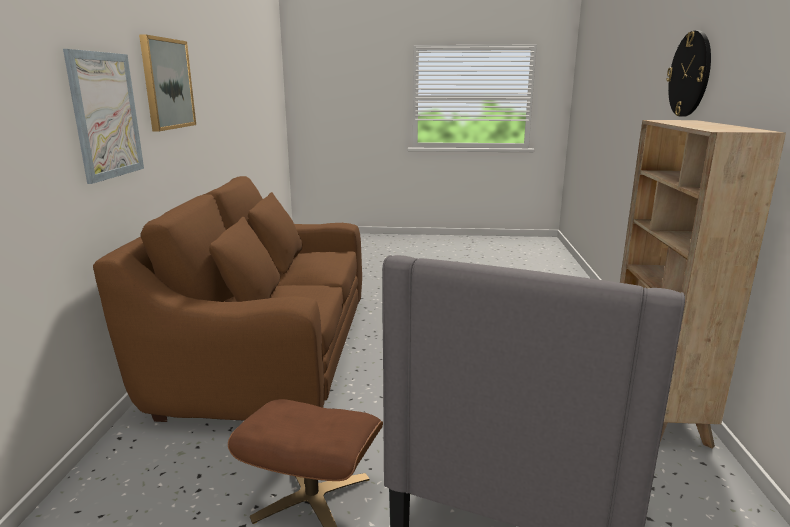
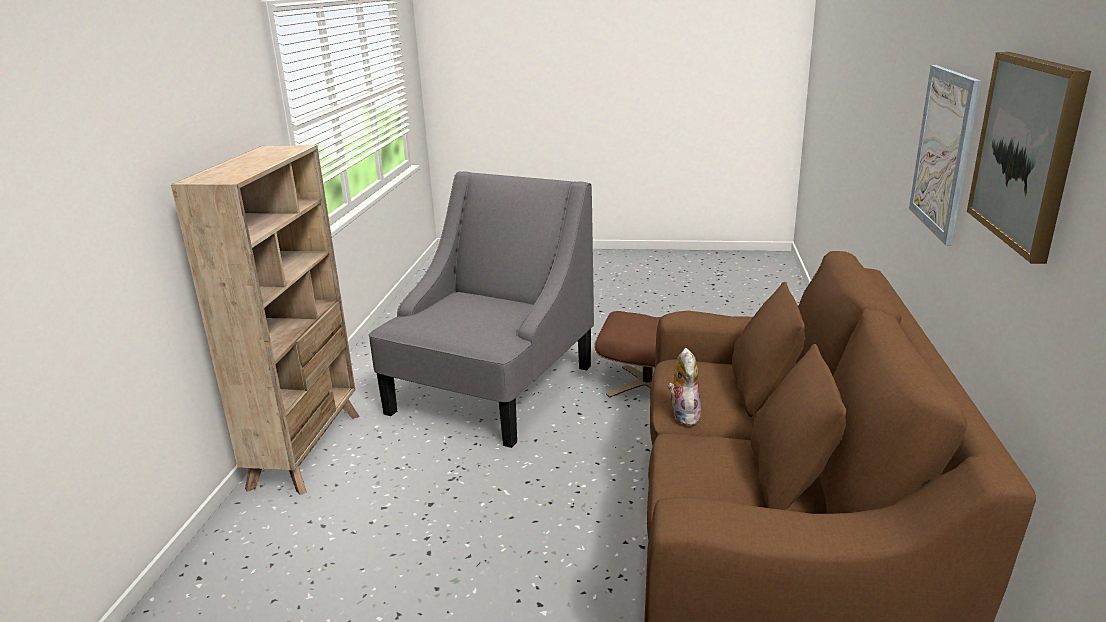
camera: 175 degrees left, 5 degrees up
(320, 287) = (683, 415): none -> plush toy
(690, 74) = (84, 142): wall clock -> none

